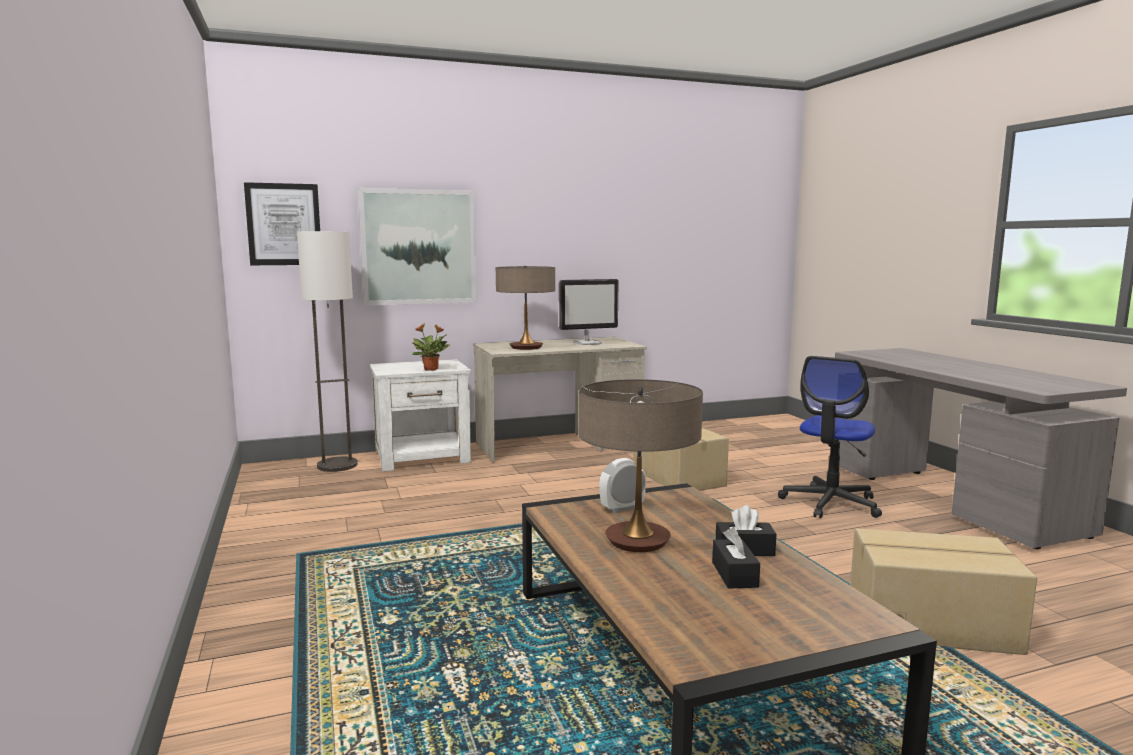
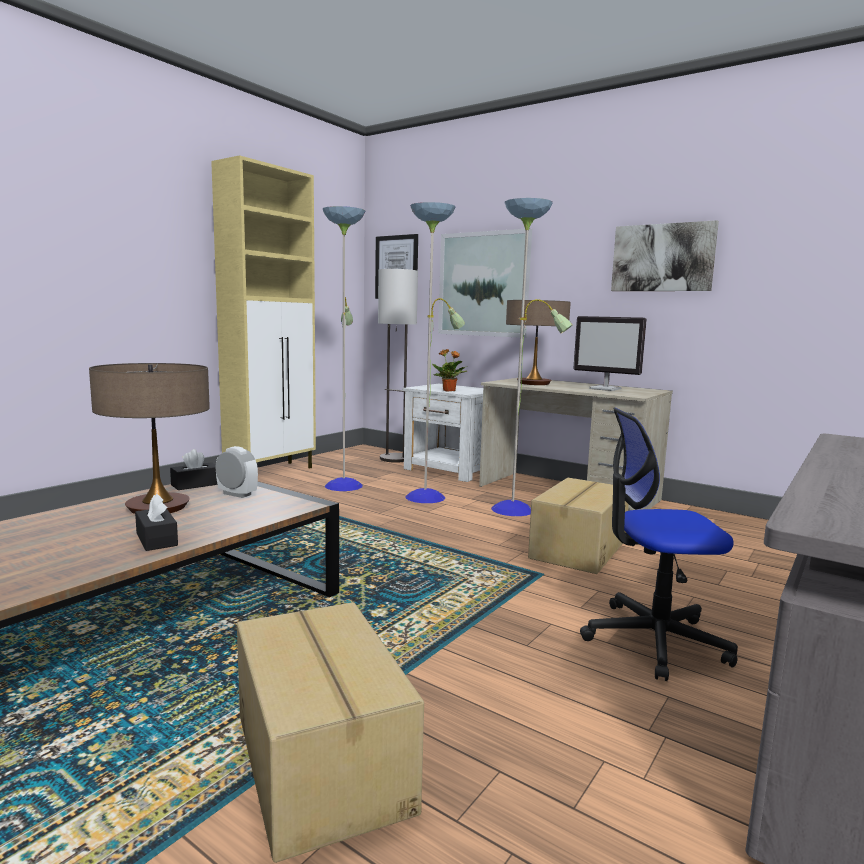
camera: 55 degrees right, 0 degrees up
(264, 526) = (272, 472): none -> beige cabinet
(487, 485) = (426, 496): none -> floor lamp
(597, 225) = (662, 258): none -> picture
(734, 574) = (90, 542): black tissue box -> black tissue box (195, 484)

